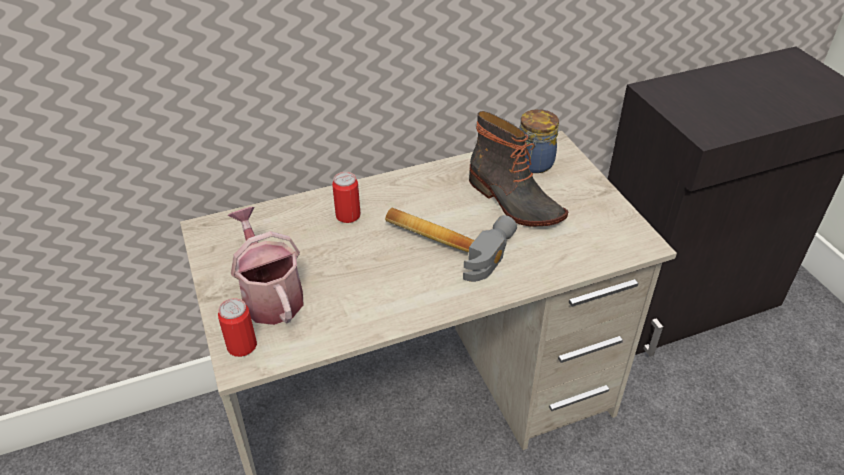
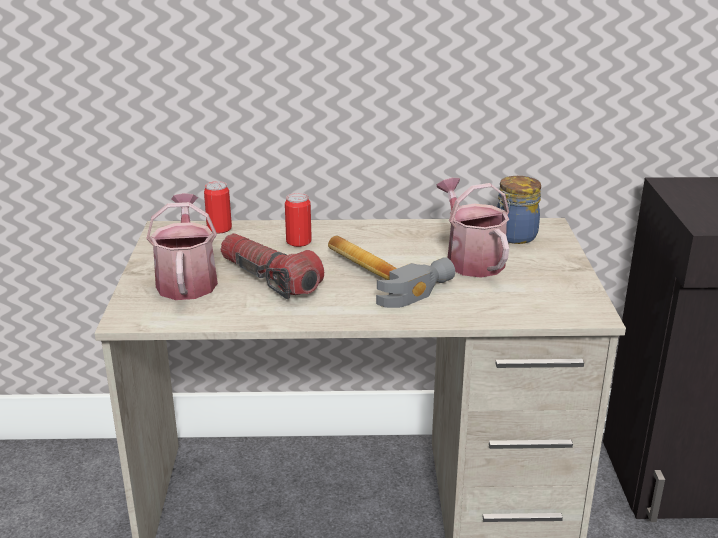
camera: 20 degrees right, 15 degrees down
(242, 346) = (136, 308): can -> can (219, 229)
(349, 272) = (270, 279): none -> flashlight
(513, 202) = (471, 259): boot -> watering can

